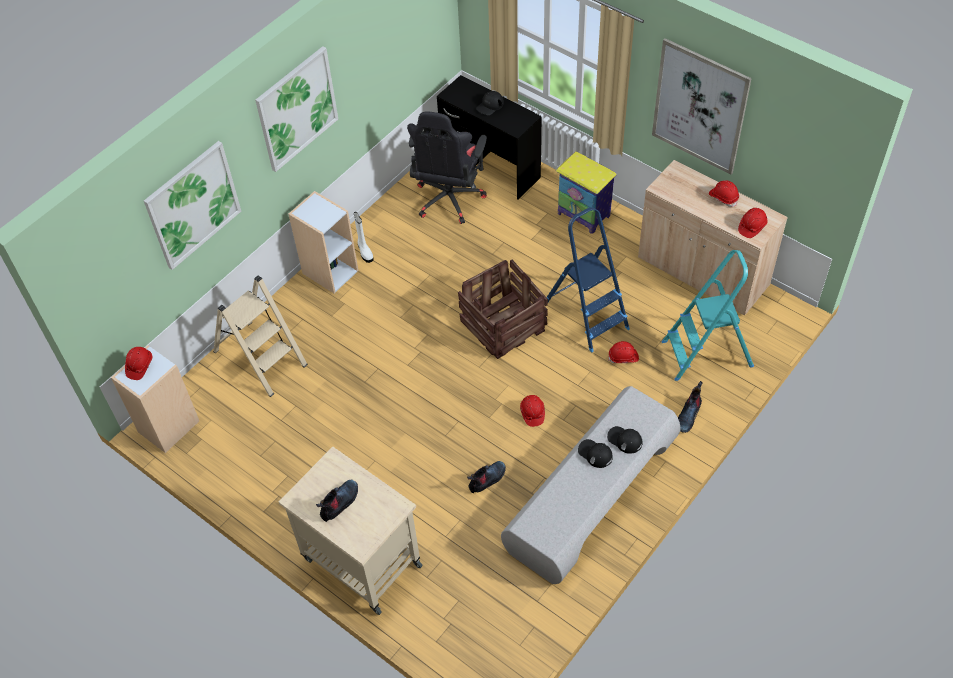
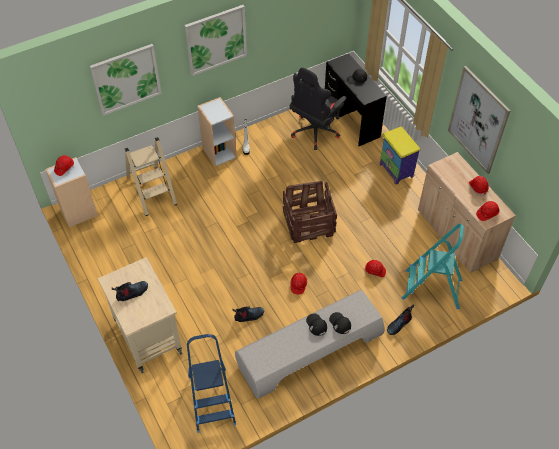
camera: 20 degrees right, 0 degrees up
(587, 316) = (365, 236): blue step ladder -> blue step ladder (211, 400)

